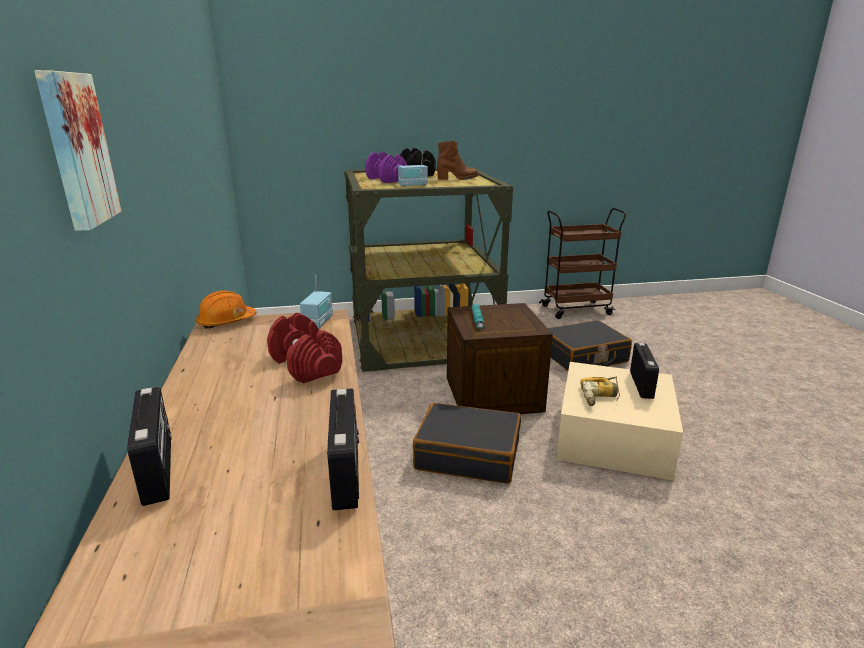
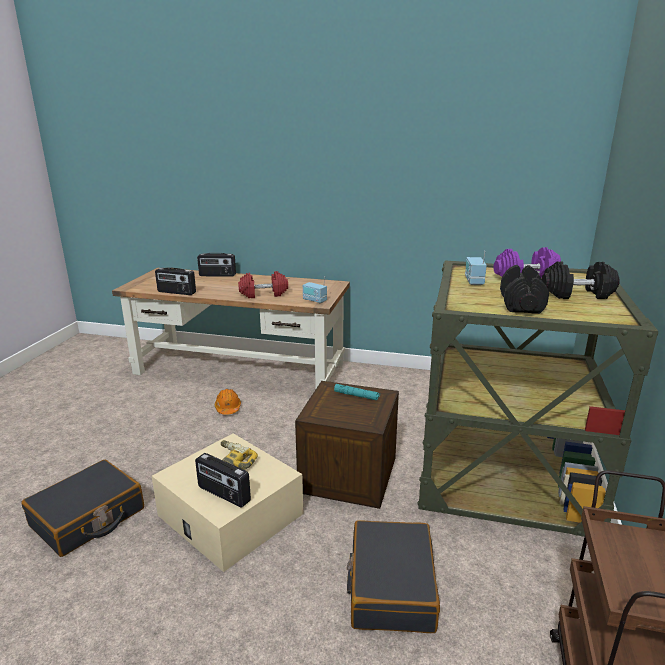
camera: 115 degrees right, 0 degrees up
(75, 150) = (251, 176): picture -> none
(226, 322) = (338, 285): orange hard hat -> orange hard hat (228, 408)
(457, 179) = (521, 304): brown boot -> black dumbbell
(468, 455) = (277, 435): black suitcase -> black suitcase (88, 518)

